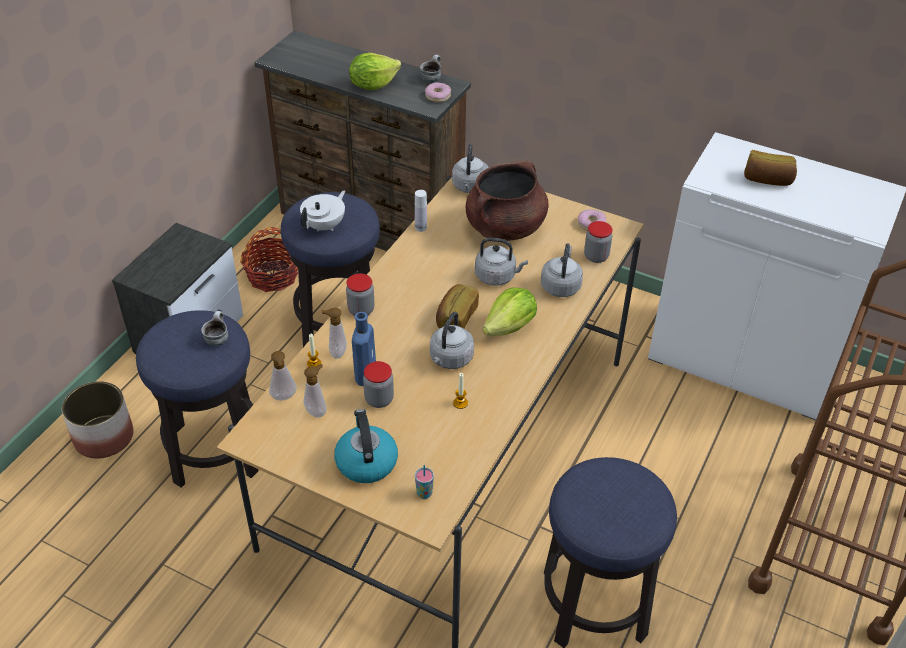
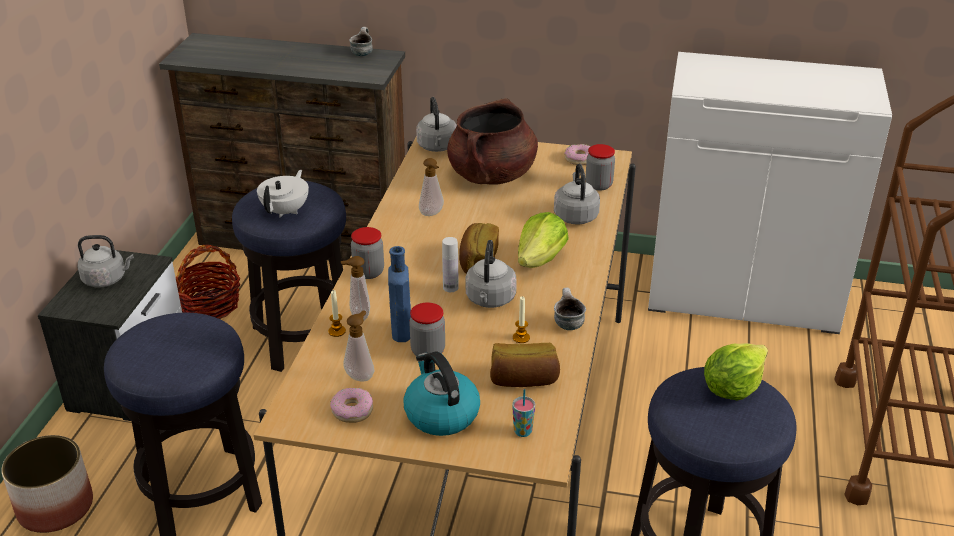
camera: 15 degrees left, 10 degrees down
(217, 338) = (202, 335): mug -> mug (567, 322)
(284, 398) = (316, 370): soap dispenser -> soap dispenser (432, 214)
(373, 85) = (301, 66): lettuce -> lettuce (732, 388)
(421, 227) = (401, 189): white bottle -> white bottle (450, 287)
(438, 96) = (376, 66): donut -> donut (352, 410)
(497, 276) = (504, 218): grey kettle -> grey kettle (107, 279)
(767, 180) = (750, 80): bread -> bread (523, 380)

